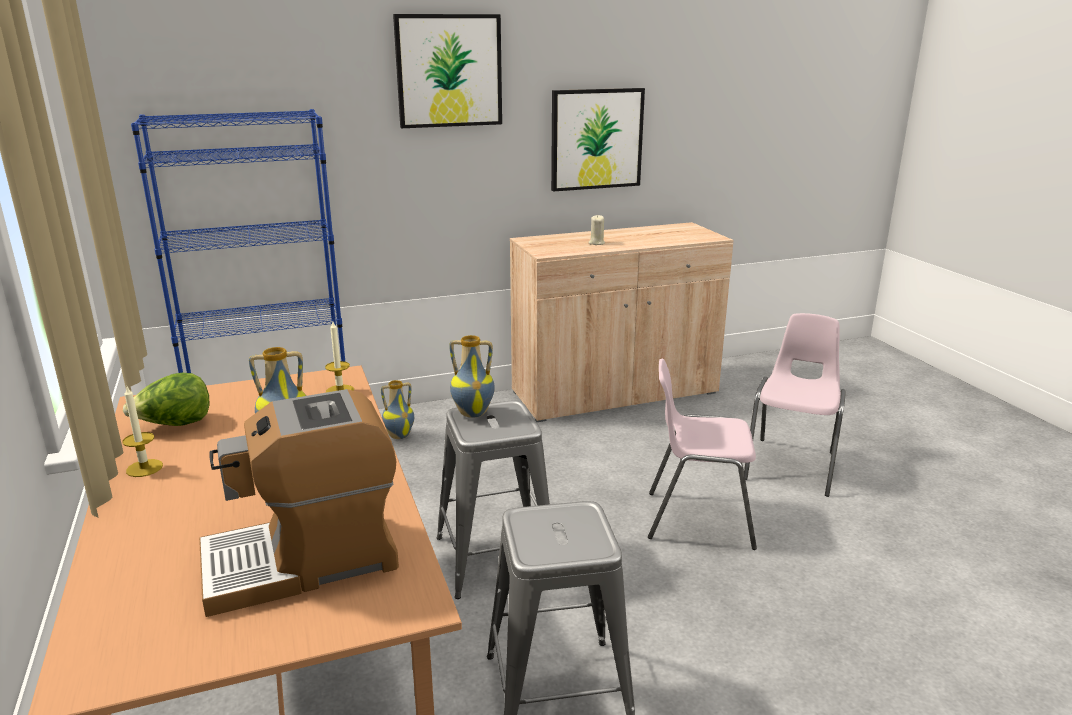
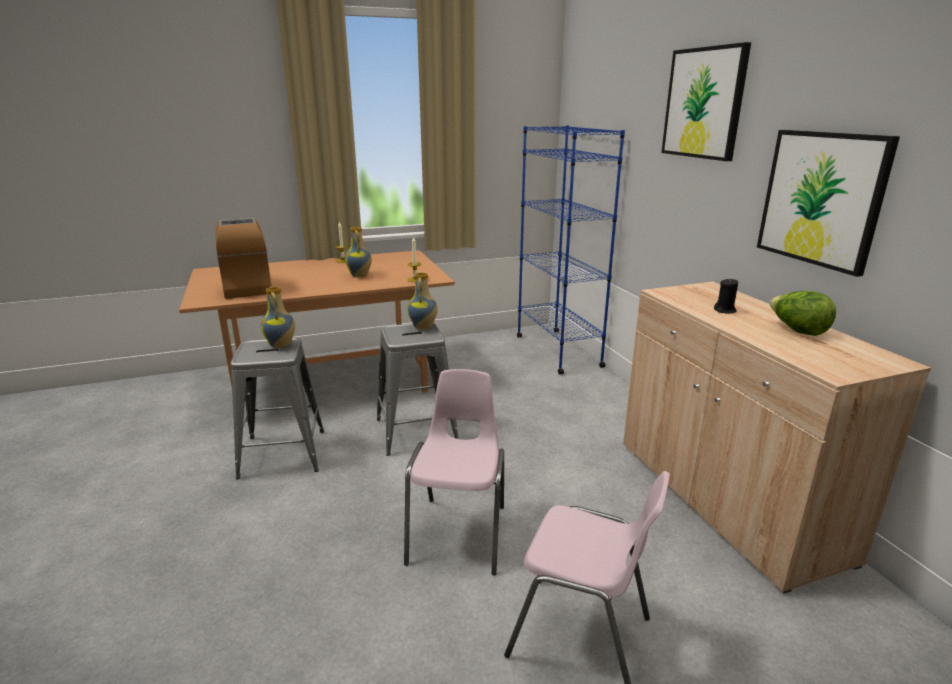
camera: 90 degrees right, 0 degrees up
(175, 425) = (383, 259): lettuce -> lettuce (797, 331)
(399, 435) = (578, 388): vase -> vase (281, 345)
(596, 243) = (725, 310): beige candle -> black candle

